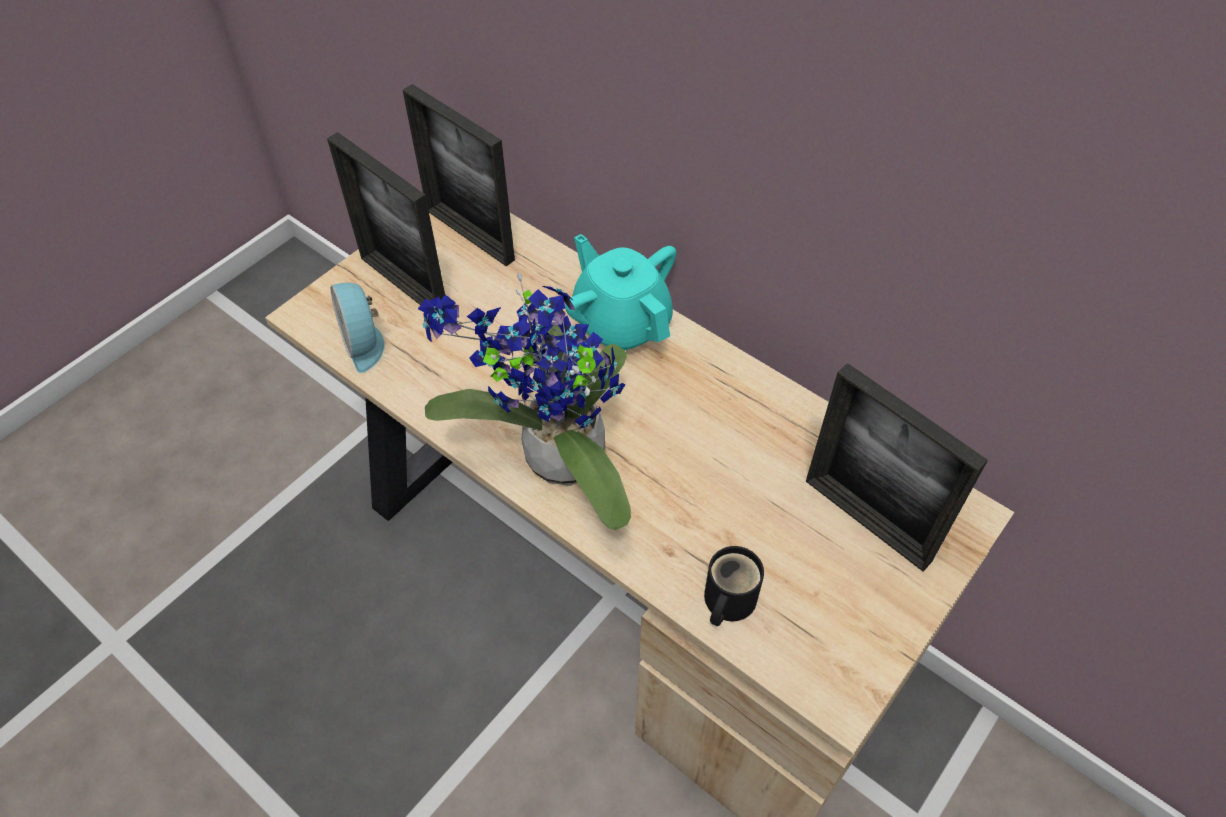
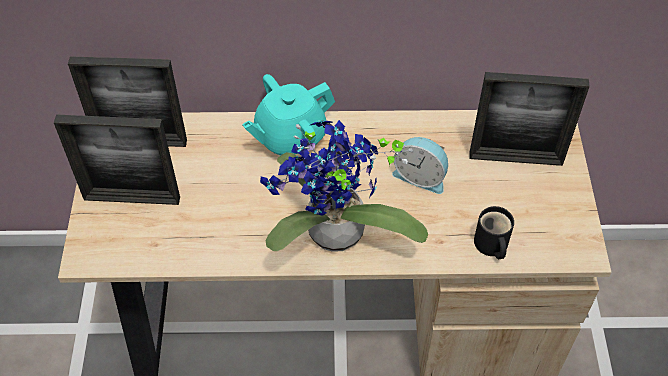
camera: 40 degrees left, 0 degrees up
(364, 342) = (145, 248): alarm clock -> alarm clock (420, 176)
(621, 323) = (290, 137): turquoise teapot -> turquoise teapot turned 45 degrees counterclockwise

